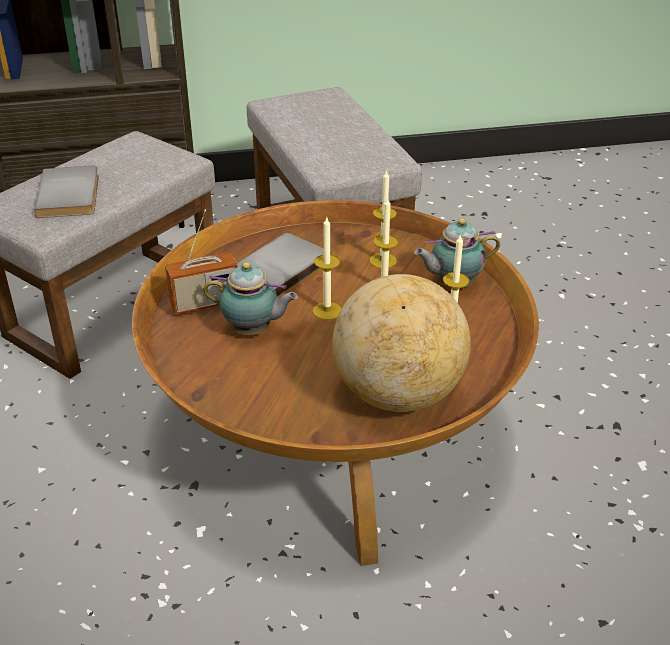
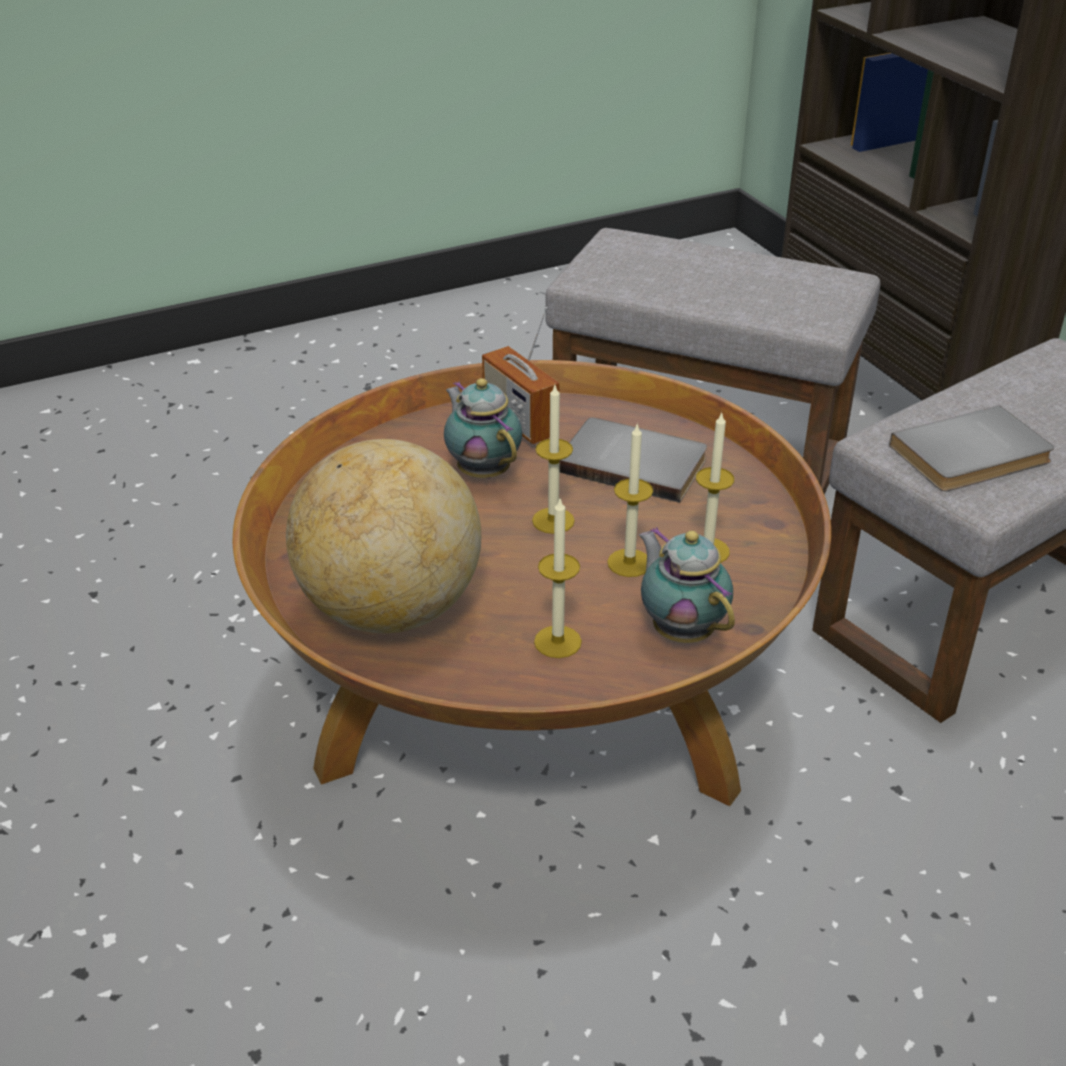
camera: 75 degrees right, 0 degrees up
(71, 195) = (675, 273): grey book -> grey book (973, 456)
(253, 331) = (482, 471): teapot -> teapot turned 150 degrees clockwise

